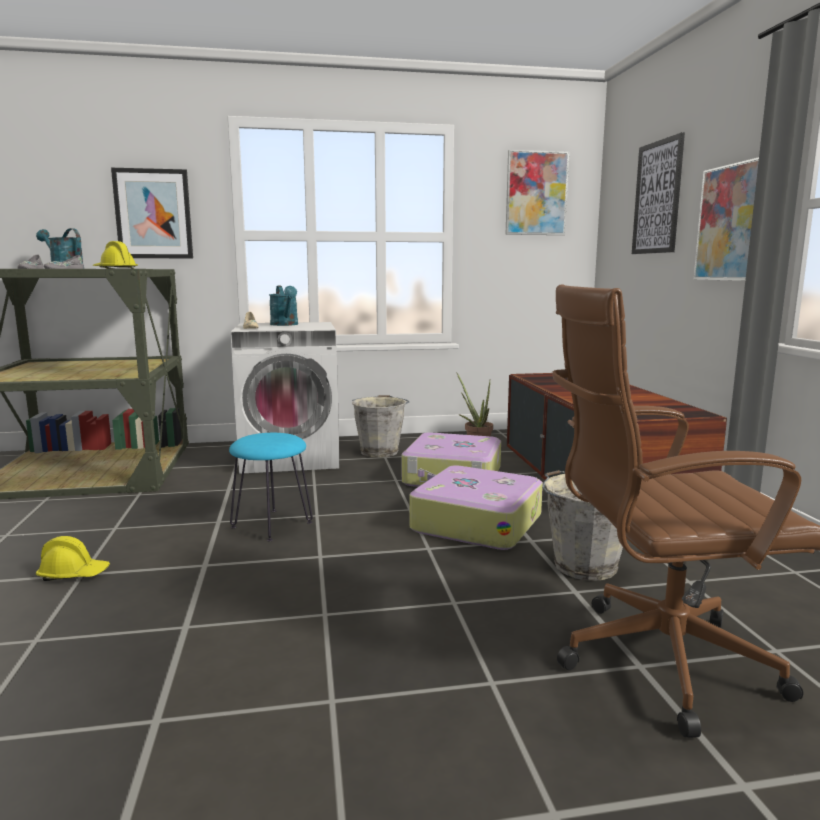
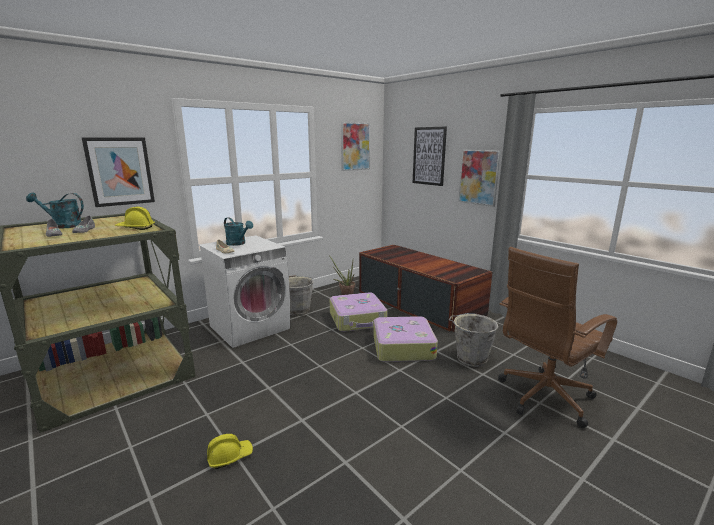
camera: 30 degrees left, 5 degrees up
(271, 525) = (303, 380): turquoise stool -> none

